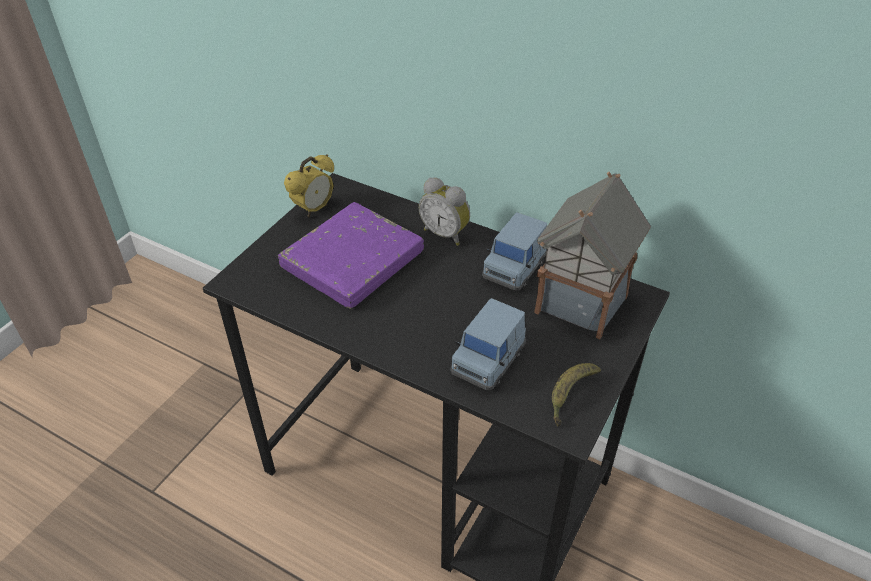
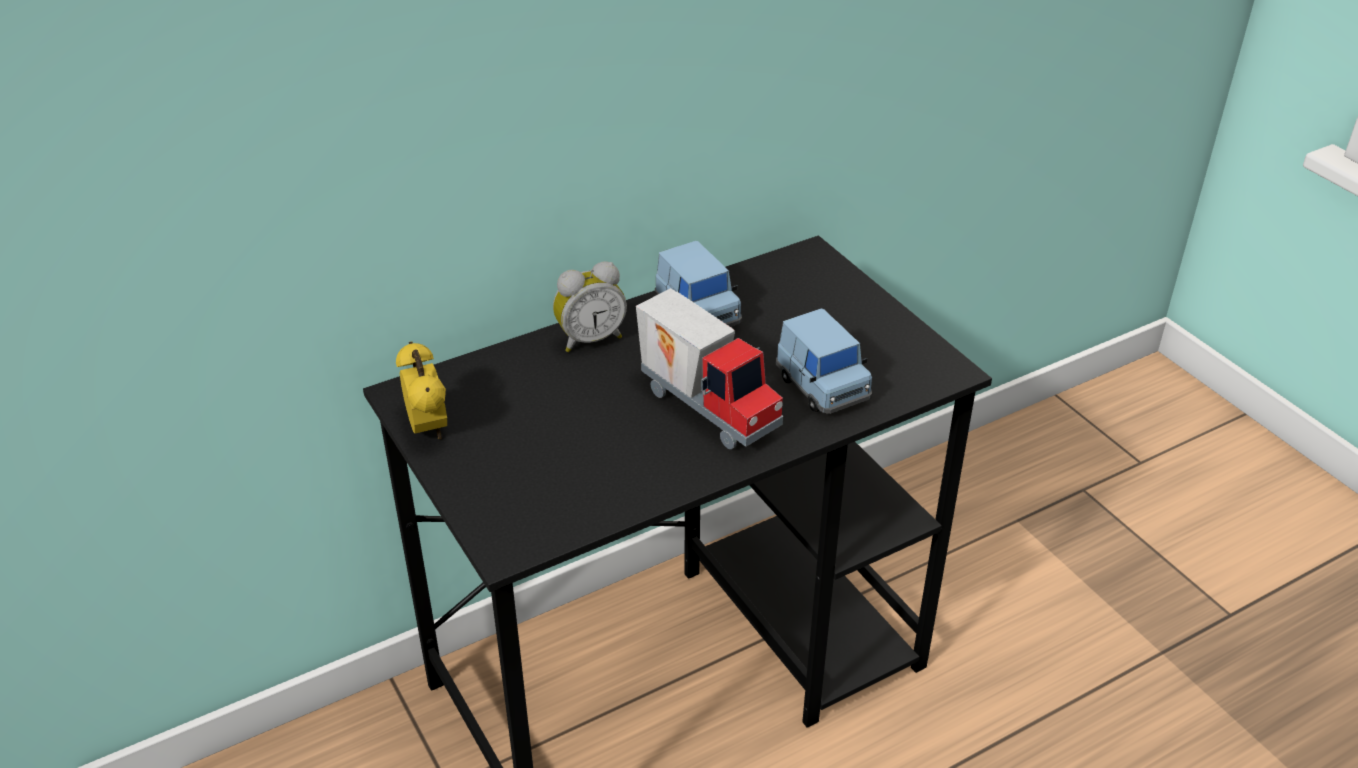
camera: 60 degrees left, 5 degrees down
(353, 260) = (567, 428): purple book -> none
(422, 313) = (710, 406): none -> toy truck
(570, 396) = (908, 353): banana -> none
(581, 302) = (787, 292): toy house -> none

